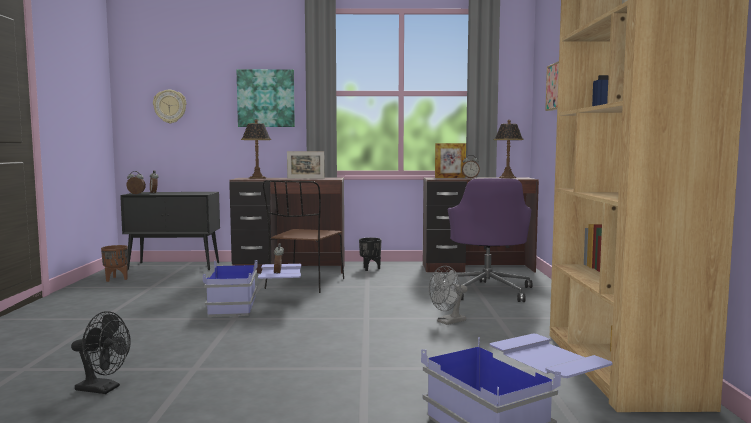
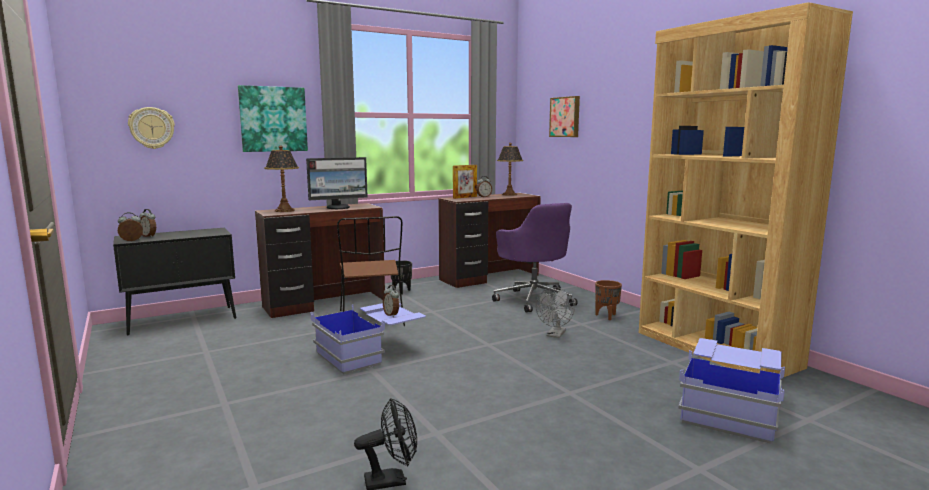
camera: 30 degrees left, 5 degrees up
(115, 279) = (137, 350): brown planter -> brown planter (606, 316)
(305, 178) = (338, 207): picture frame -> monitor

